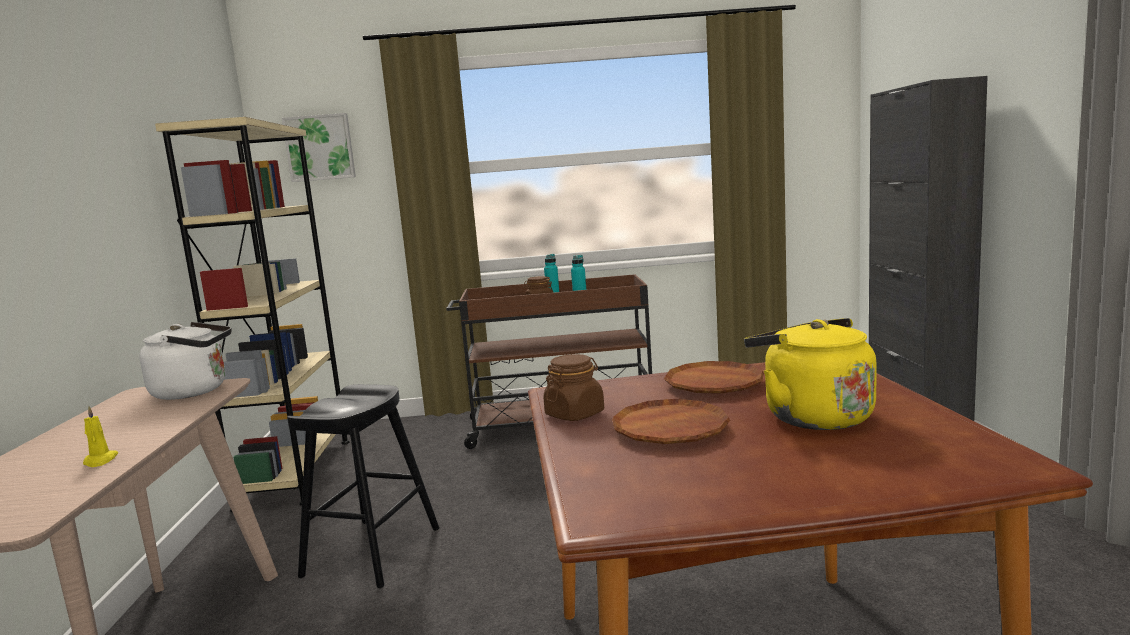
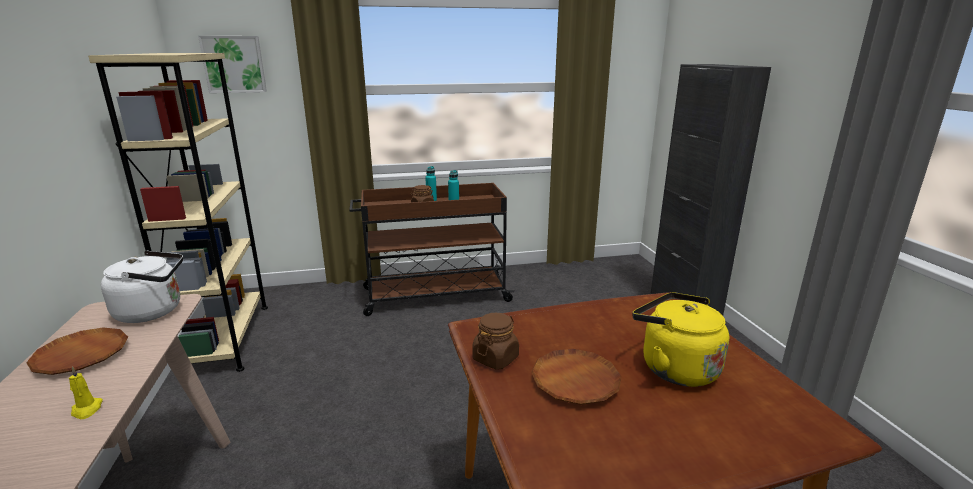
camera: 10 degrees left, 10 degrees up
(372, 551) = (305, 417): black stool -> none
(713, 384) = (591, 324): brown plate -> brown plate (81, 355)

